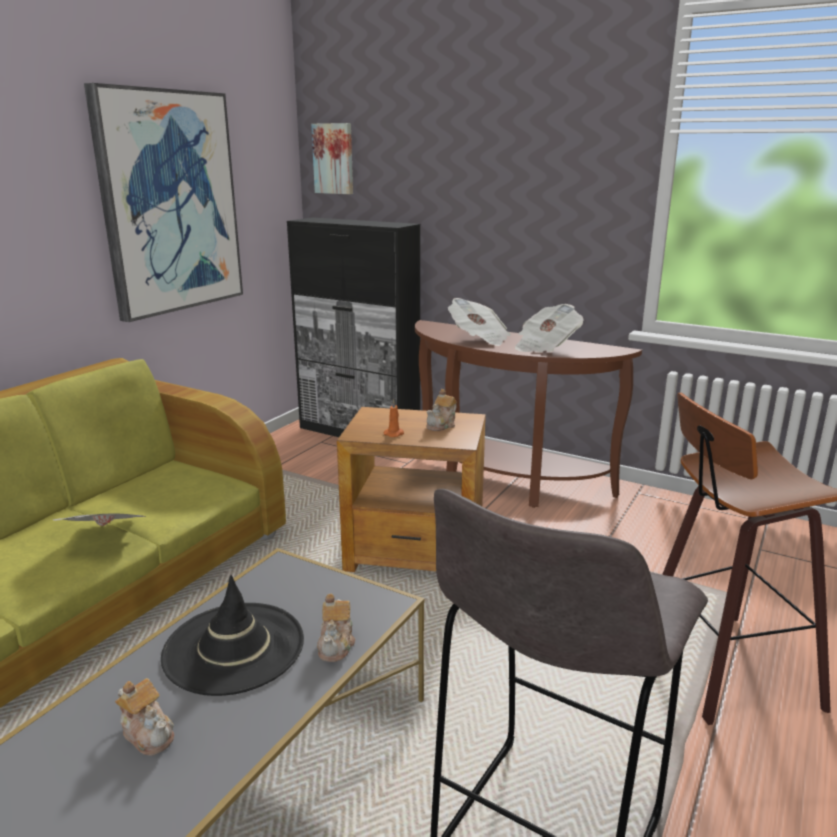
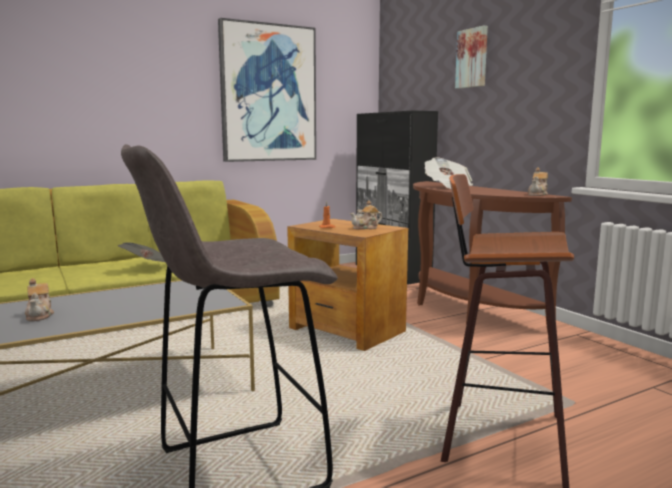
camera: 30 degrees right, 10 degrees down
(234, 647) = (124, 300): black hat -> none
(334, 159) = (395, 72): picture -> picture (472, 58)
(336, 644) = (173, 310): teapot -> teapot (538, 194)
(545, 346) = (489, 191): newspaper -> none

